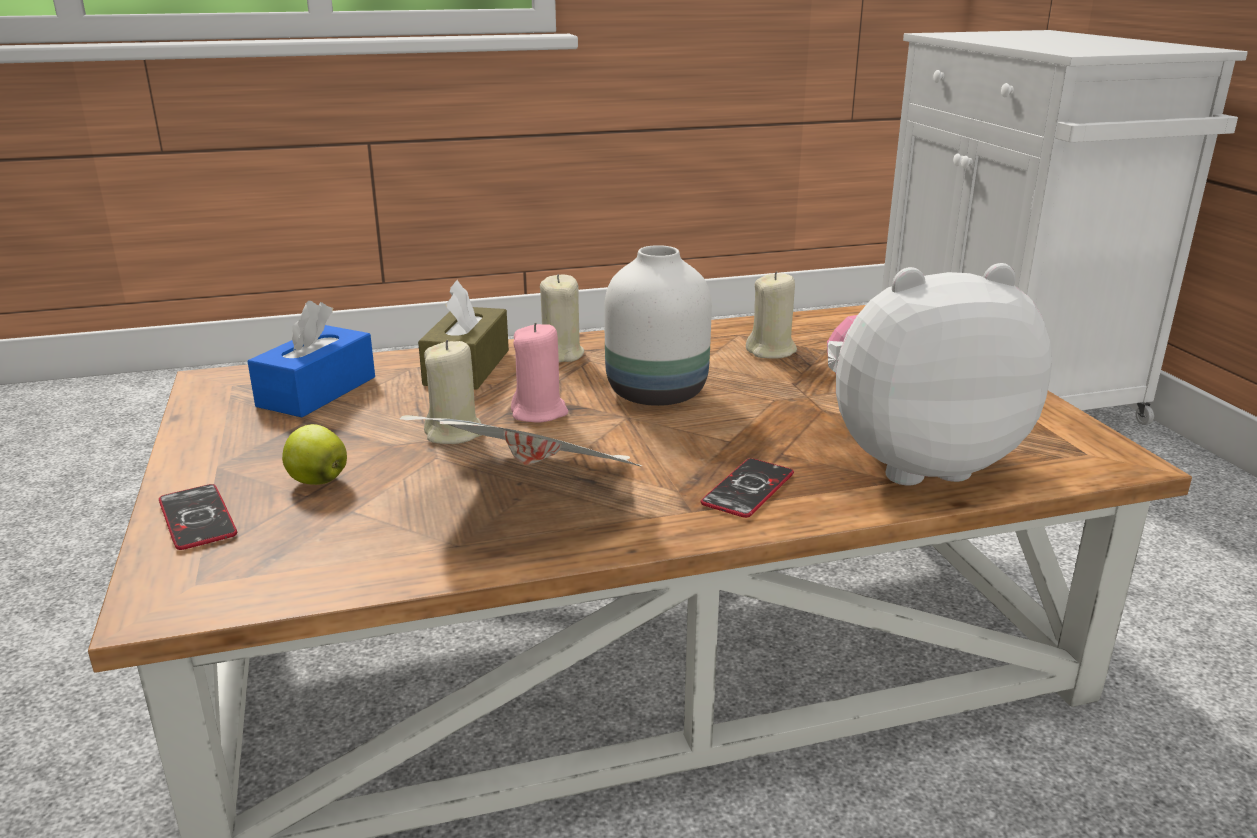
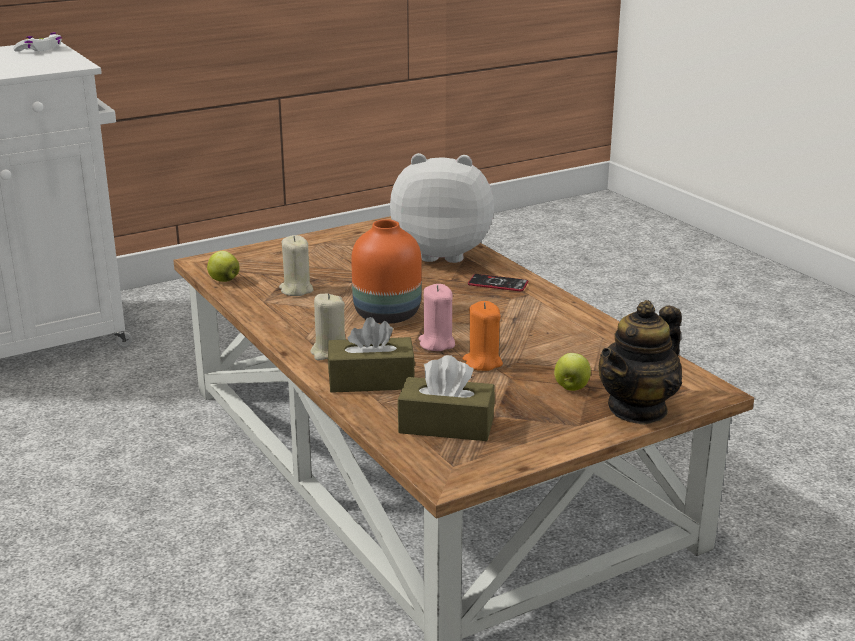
camera: 105 degrees left, 0 degrees up
(197, 518) = (638, 409): phone -> teapot
(317, 391) = (446, 425): blue tissue box -> brown tissue box
(455, 433) = (482, 362): beige candle -> orange candle
(538, 499) = (545, 327): newspaper -> none
(656, 392) = (385, 315): white vase -> orange vase
(817, 319) = (223, 280): none -> apple
(914, 462) = (443, 253): plush toy -> plush toy turned 120 degrees clockwise
(1166, 48) = (40, 50): none -> white game controller

